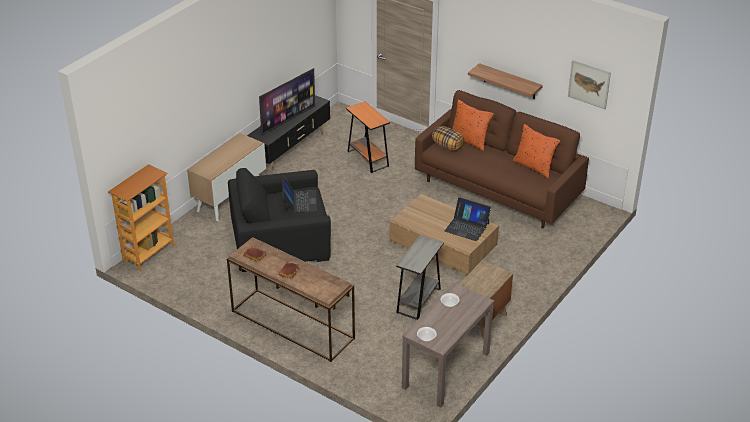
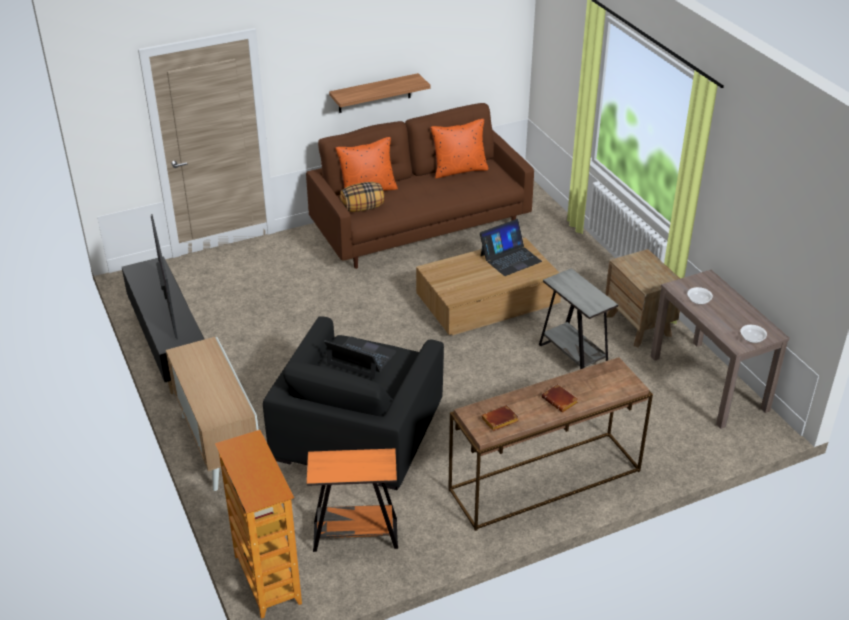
camera: 60 degrees left, 0 degrees up
(368, 159) = (262, 294): orange side table -> orange side table (355, 535)
(589, 84) = (476, 40): picture -> none

